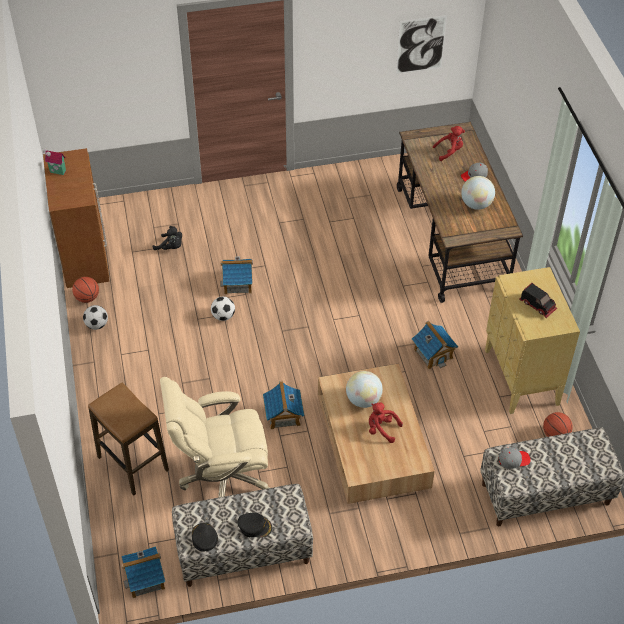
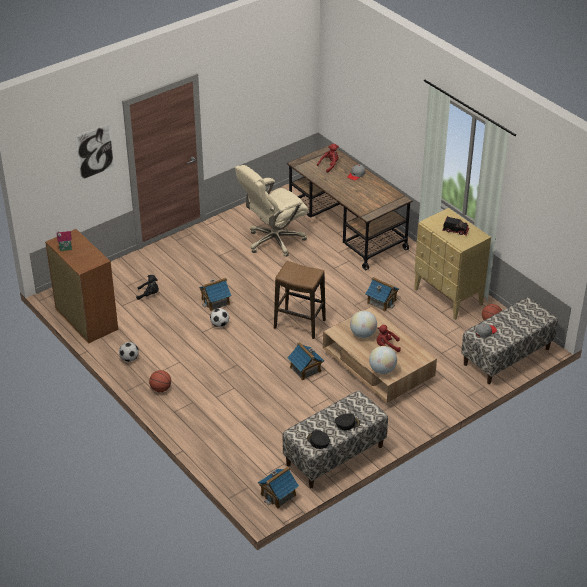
camera: 25 degrees left, 10 degrees down
(87, 298) = (109, 344): basketball -> basketball (160, 389)
(132, 464) = (219, 432): stool -> stool (299, 324)
(221, 478) = (289, 420): beige office chair -> beige office chair (273, 241)
(421, 44) = (282, 96): picture -> picture (95, 152)
(476, 204) = (369, 191): globe -> globe (382, 370)

